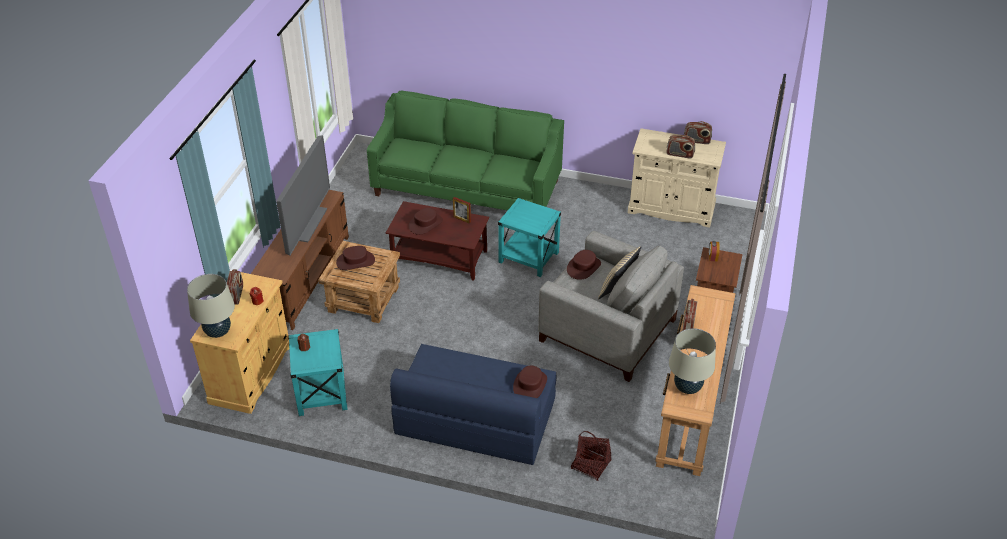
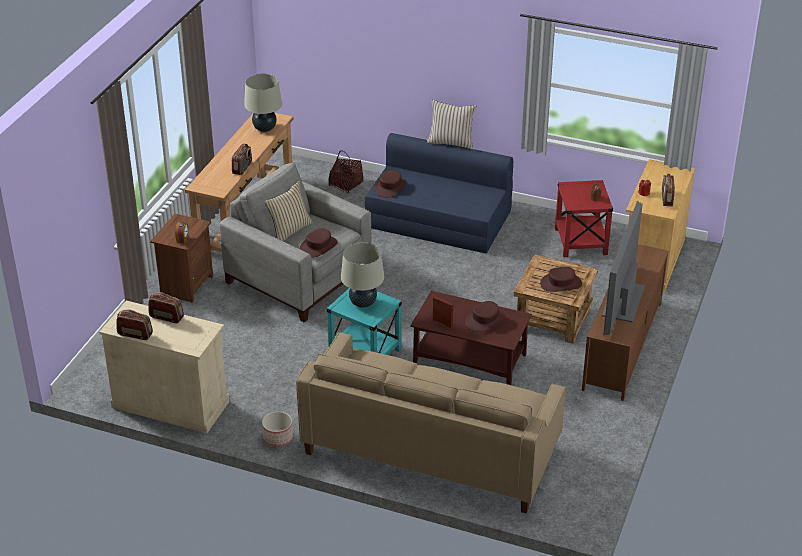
camera: 175 degrees left, 5 degrees down
(218, 332) = (671, 172): beige table lamp -> beige table lamp (363, 303)
(321, 393) = (581, 242): turquoise side table -> red side table
(462, 392) = (451, 142): none -> beige pillow
(467, 188) = (430, 449): green sofa -> beige sofa
(581, 189) = (277, 438): none -> planter

